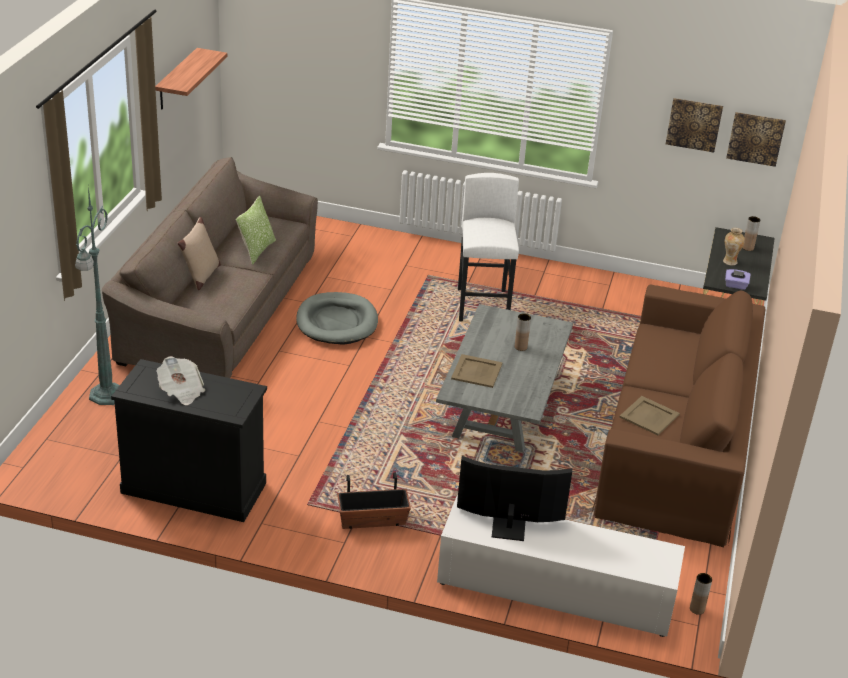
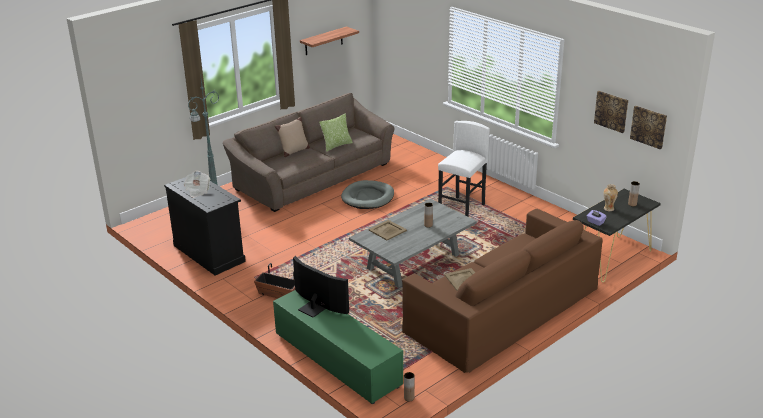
camera: 35 degrees right, 5 degrees down
(554, 591) = (336, 359): white tv stand -> green tv stand

